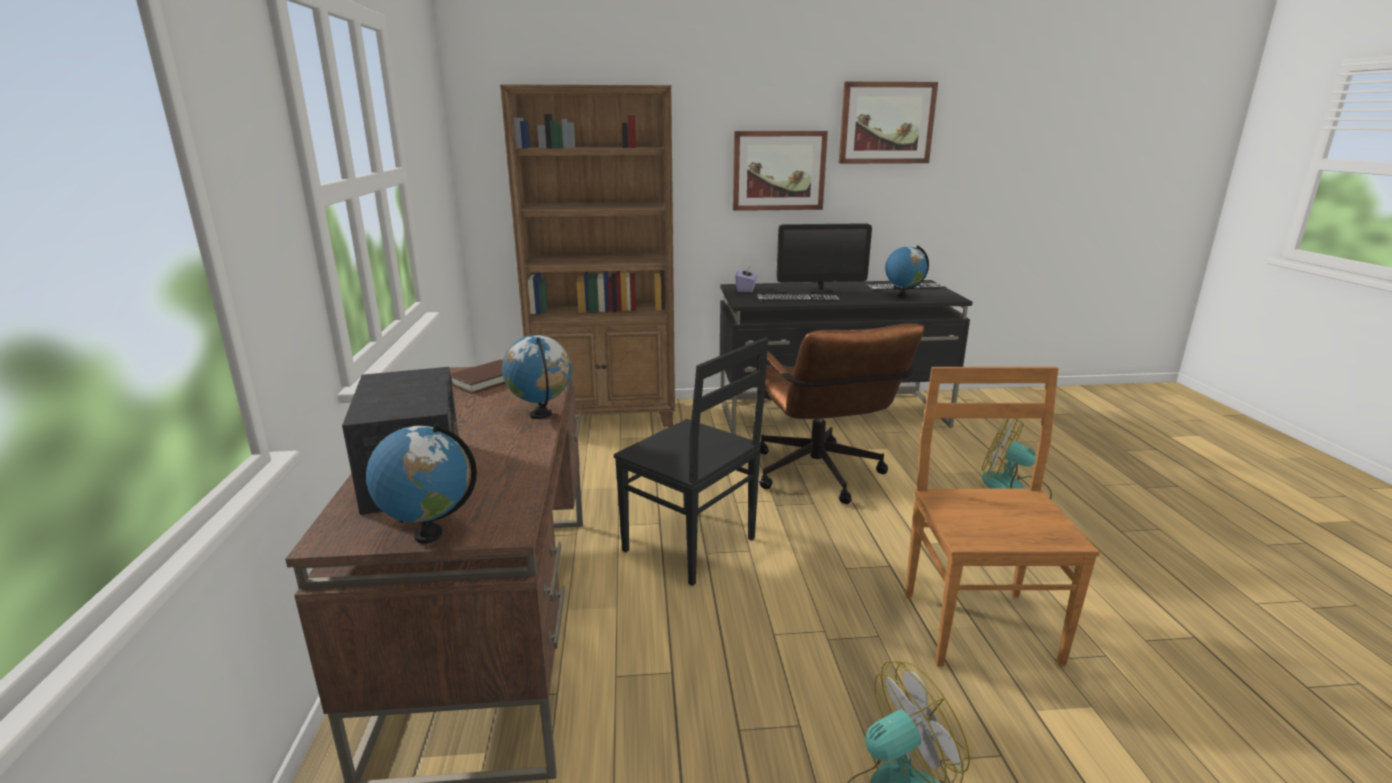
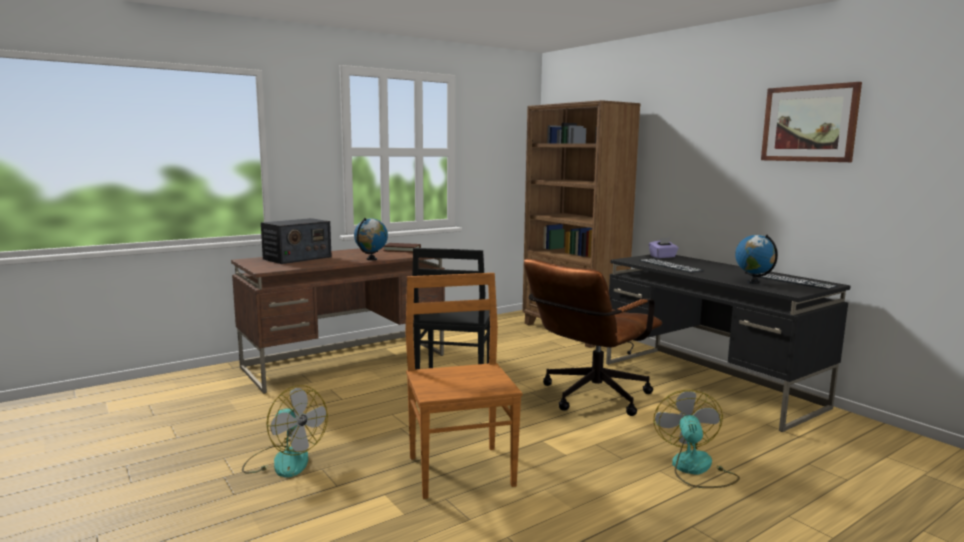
camera: 60 degrees right, 10 degrees down
(428, 534) = (254, 265): globe -> none
(778, 170) = (714, 165): picture -> none
(820, 291) = (708, 267): monitor -> none
(978, 624) = (460, 469): brown chair -> brown chair turned 75 degrees counterclockwise

